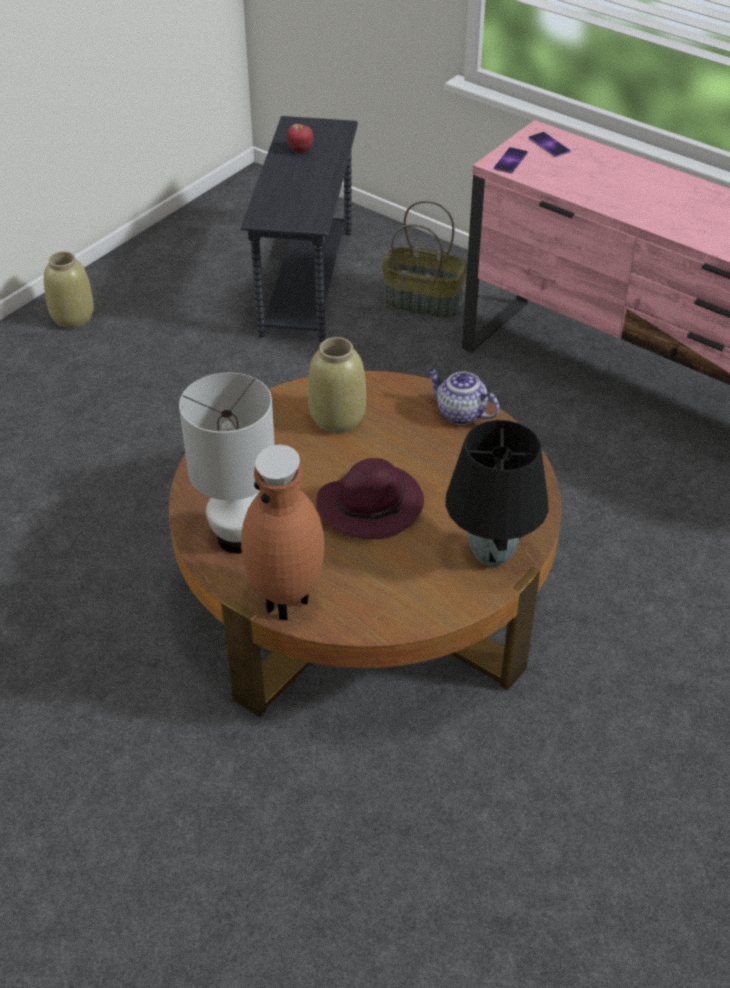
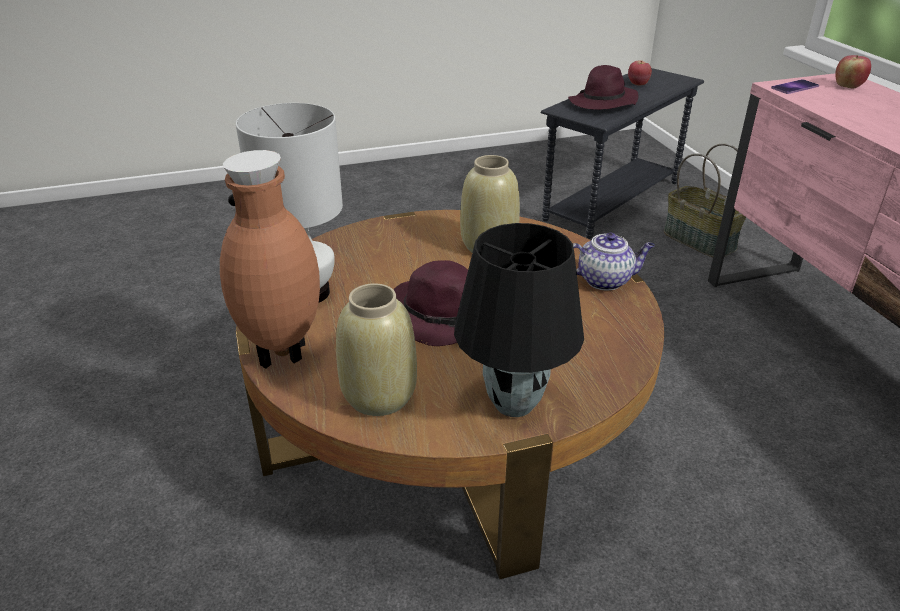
camera: 35 degrees right, 10 degrees down
(73, 317) = (427, 172): beige vase -> beige vase (380, 395)
(292, 194) = (603, 103): none -> purple hat
(459, 413) = (605, 280): teapot -> teapot turned 105 degrees clockwise
(549, 145) = (848, 86): phone -> apple

